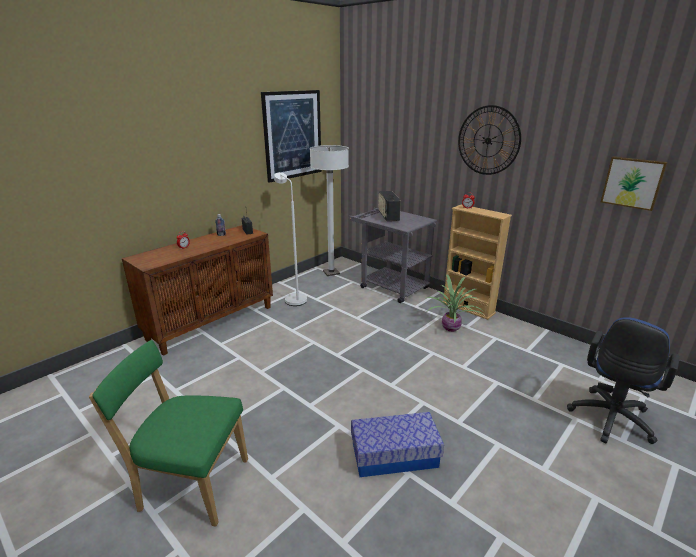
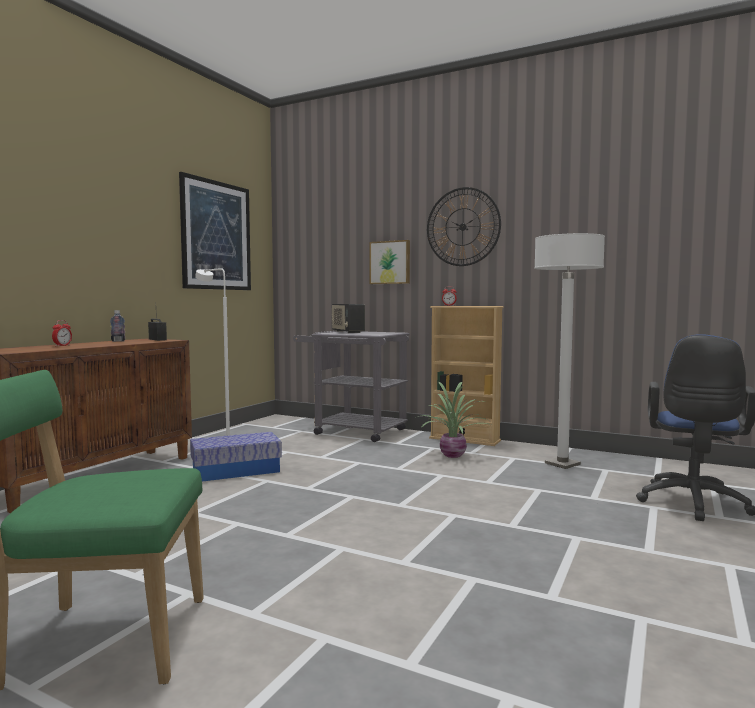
camera: 15 degrees left, 20 degrees down
(331, 273) = (267, 426): white floor lamp -> white floor lamp (562, 464)
(394, 455) = (441, 564): storage box -> storage box (236, 471)
(633, 182) = (631, 245): picture -> picture (390, 262)

